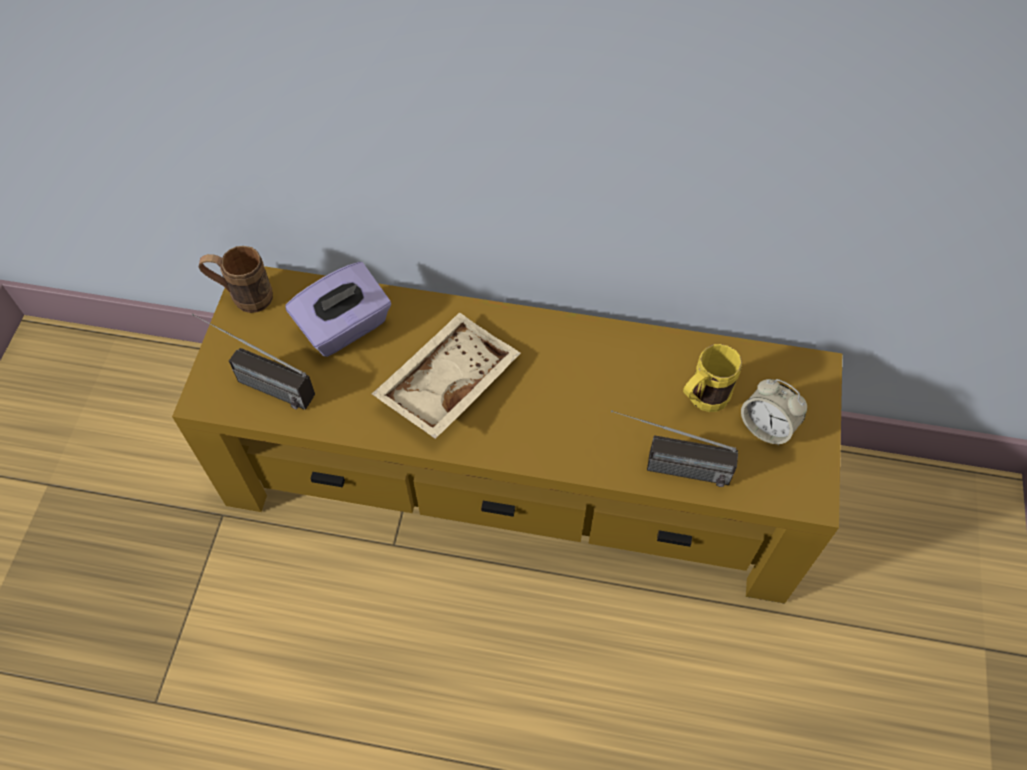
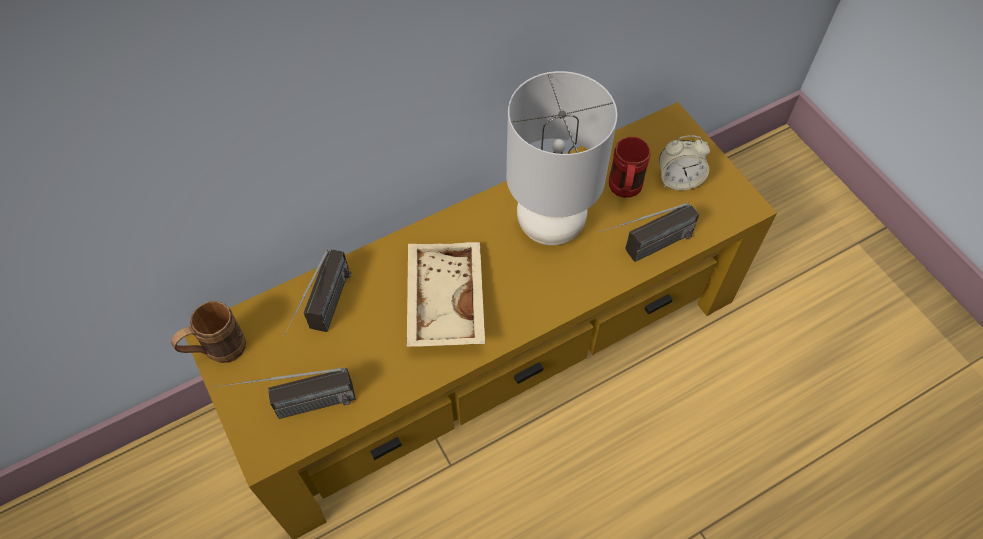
camera: 40 degrees left, 0 degrees up
(345, 327) = (325, 316): purple tissue box -> radio
(601, 383) = (549, 225): none -> grey table lamp
(701, 401) = (624, 191): yellow mug -> red mug

